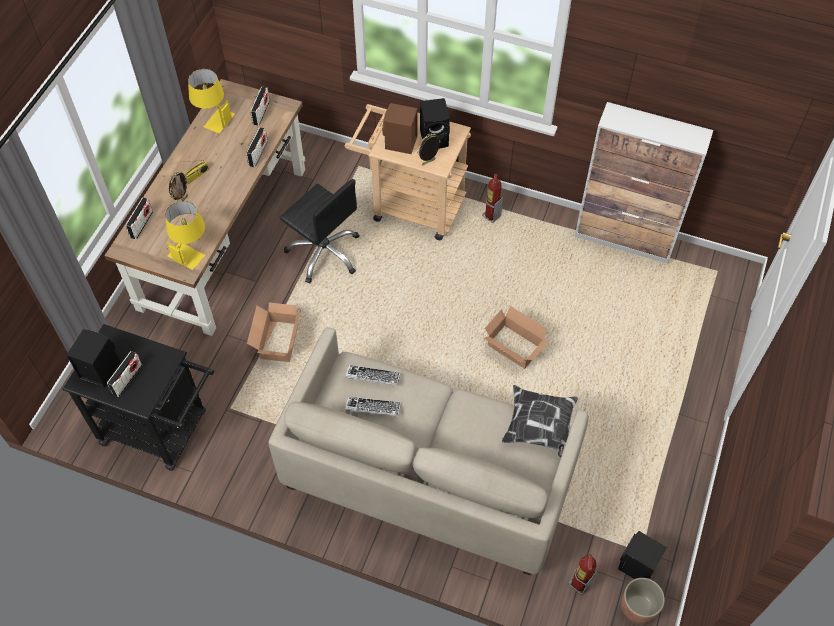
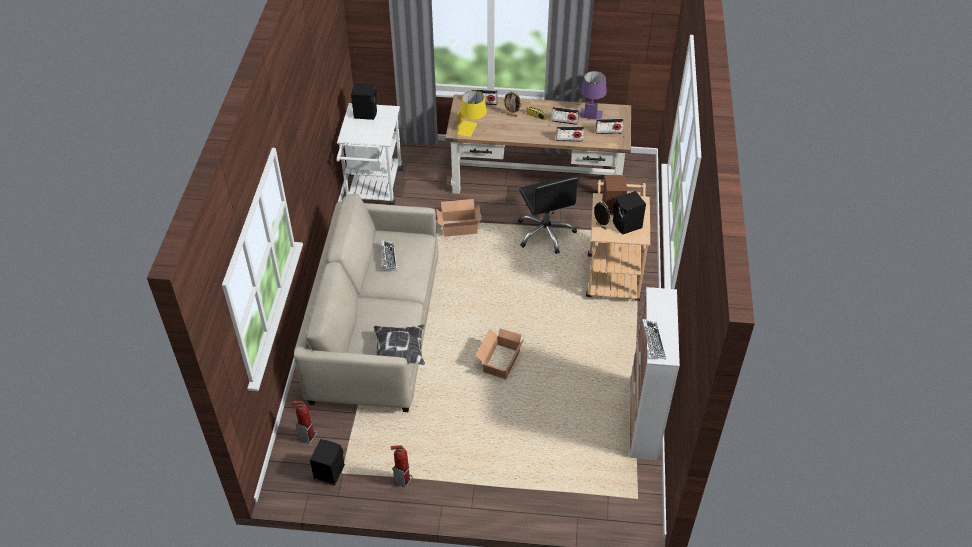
camera: 75 degrees right, 10 degrees down
(127, 379) = (362, 126): radio -> radio (564, 121)
(162, 430) = (373, 189): black cart -> white cart
(213, 118) = (591, 111): yellow table lamp -> purple table lamp
(324, 253) = (545, 233): black office chair -> black office chair turned 45 degrees counterclockwise
(372, 377) = (413, 252): keyboard -> keyboard (653, 341)
(491, 216) = (625, 324): fire extinguisher -> fire extinguisher (403, 480)
(638, 607) = (295, 476): planter -> none

